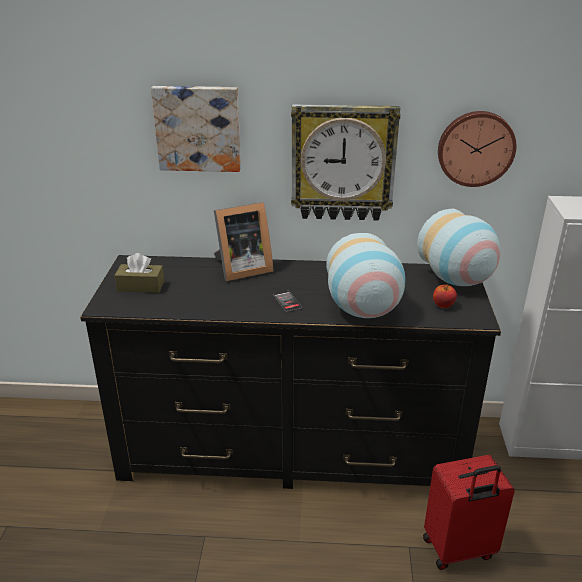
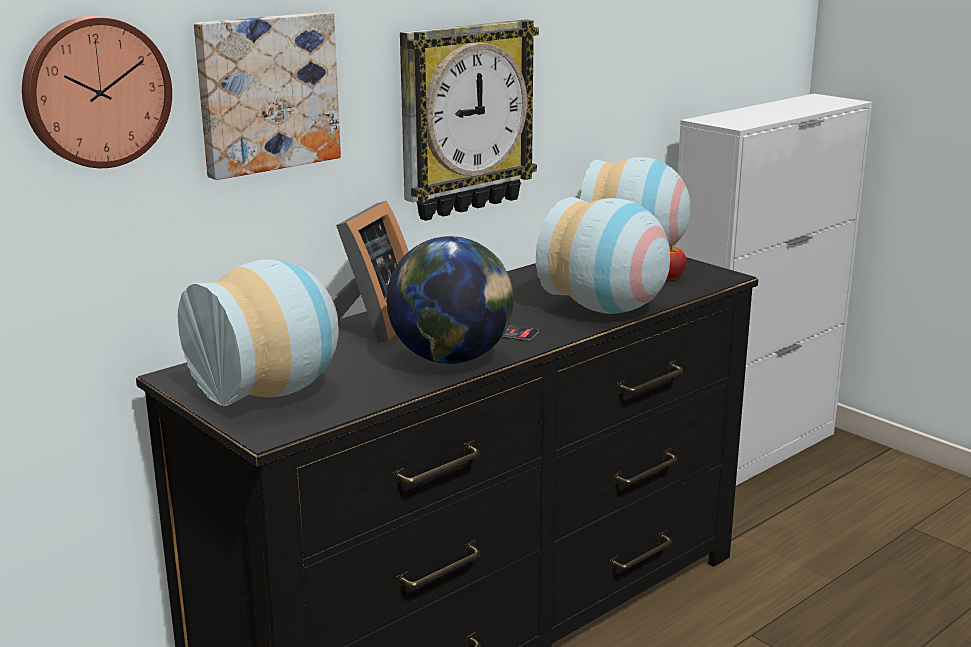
camera: 45 degrees left, 10 degrees down
(141, 286) = (271, 391): brown tissue box -> vase
(233, 305) = (451, 359): none -> globe
(459, 549) = (795, 606): red suitcase -> none
(475, 148) = (603, 70): wall clock -> wall clock (95, 92)

